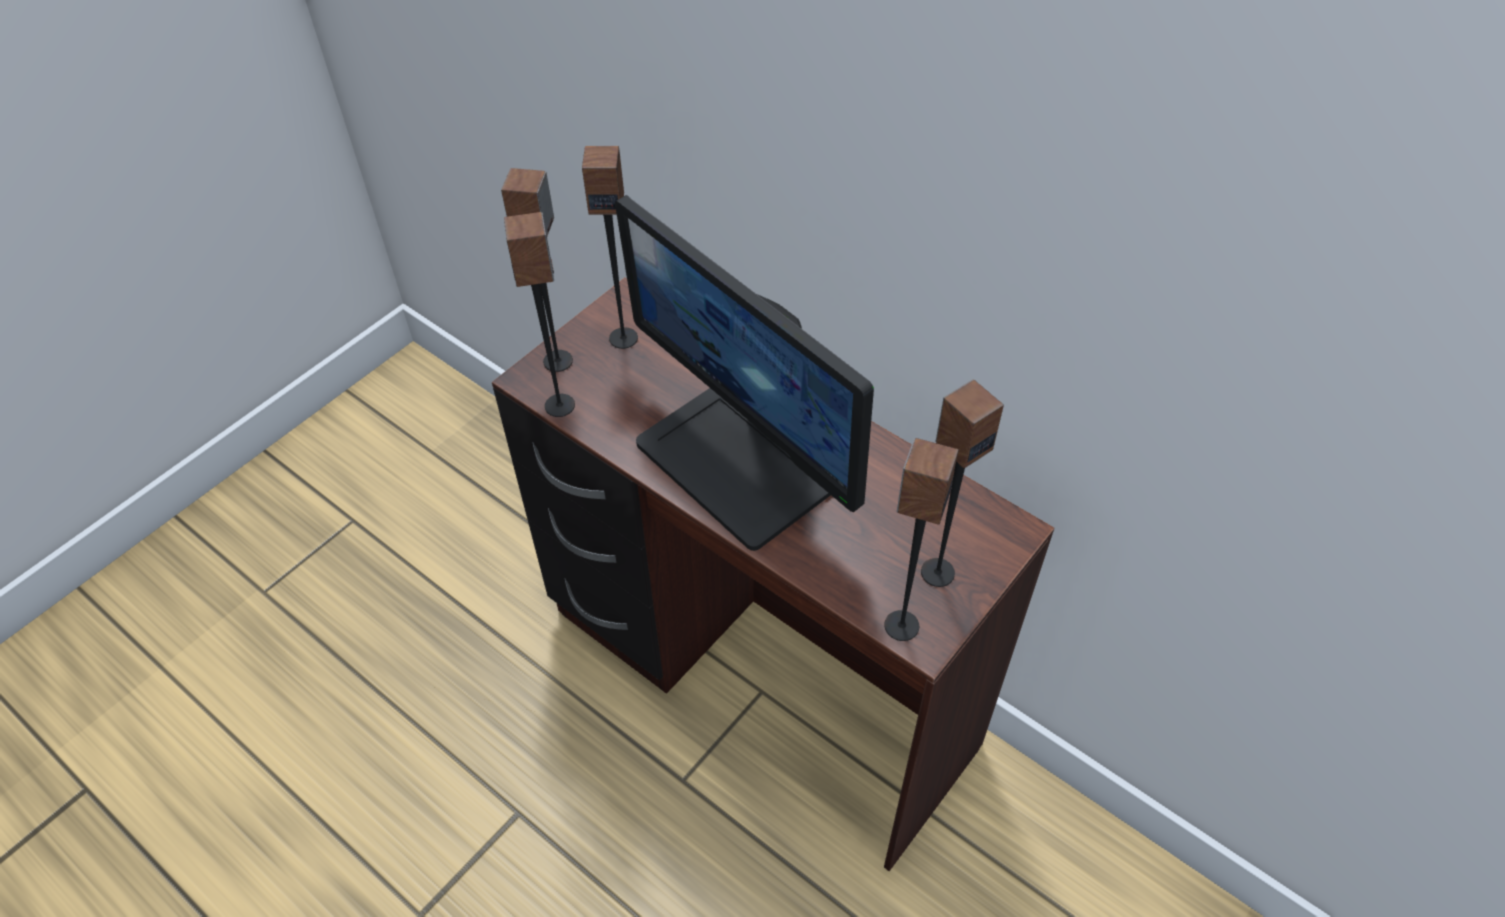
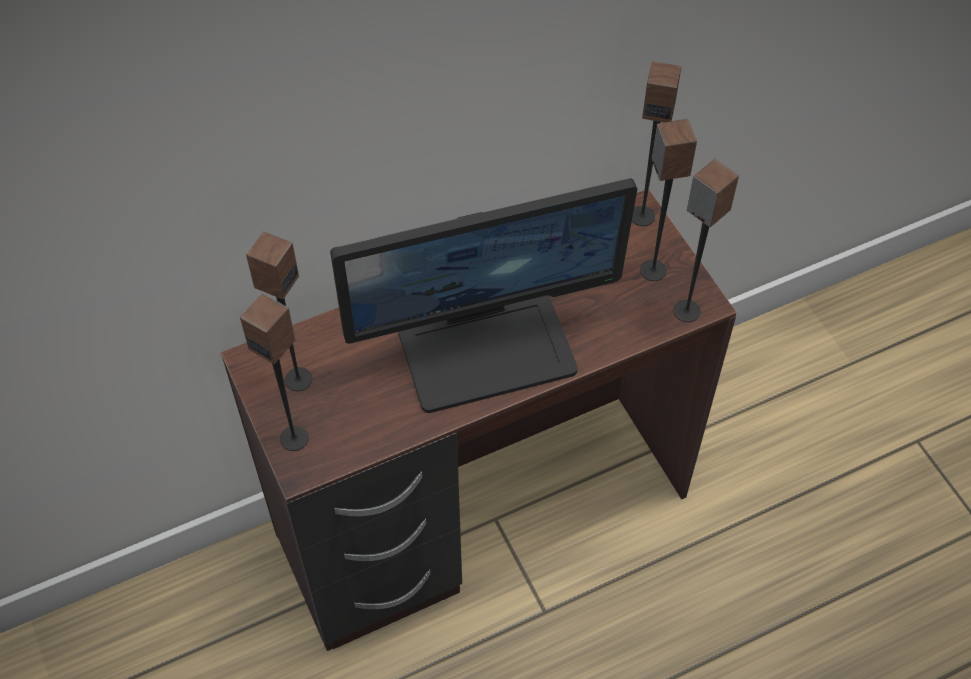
camera: 65 degrees left, 5 degrees up
(560, 405) = (349, 453): speaker -> speaker (642, 215)

